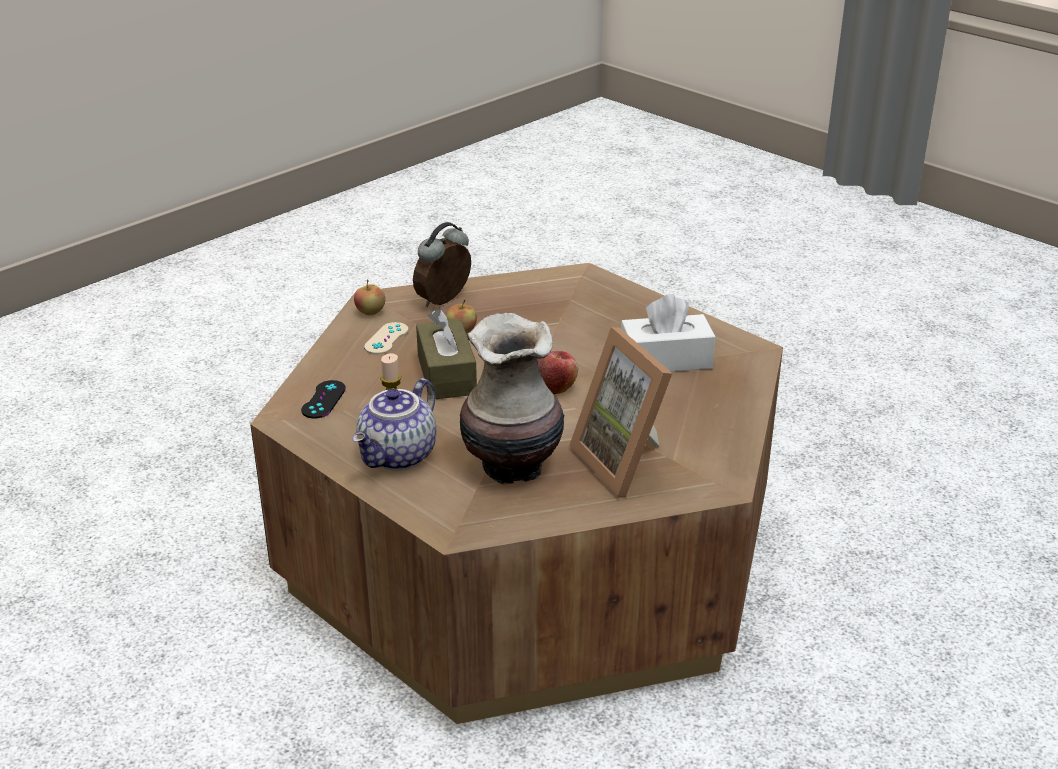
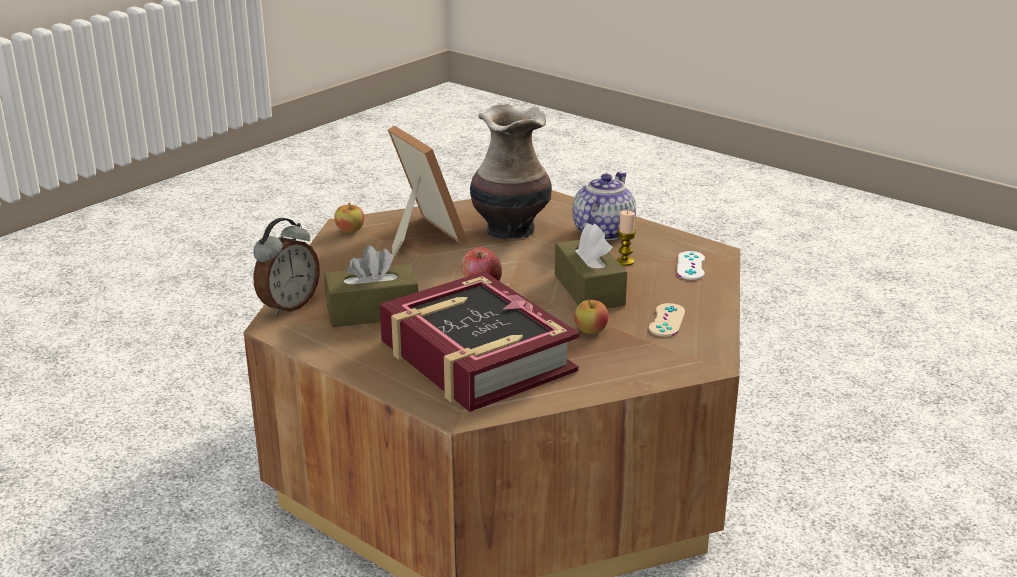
camera: 175 degrees right, 5 degrees down
(323, 400) = (691, 266): black game controller -> white game controller
(370, 312) = (703, 348): apple -> apple (350, 231)
(445, 301) = (624, 365): alarm clock -> alarm clock (288, 306)
(568, 313) = (475, 357): none -> book
(665, 360) = (372, 312): white tissue box -> brown tissue box

